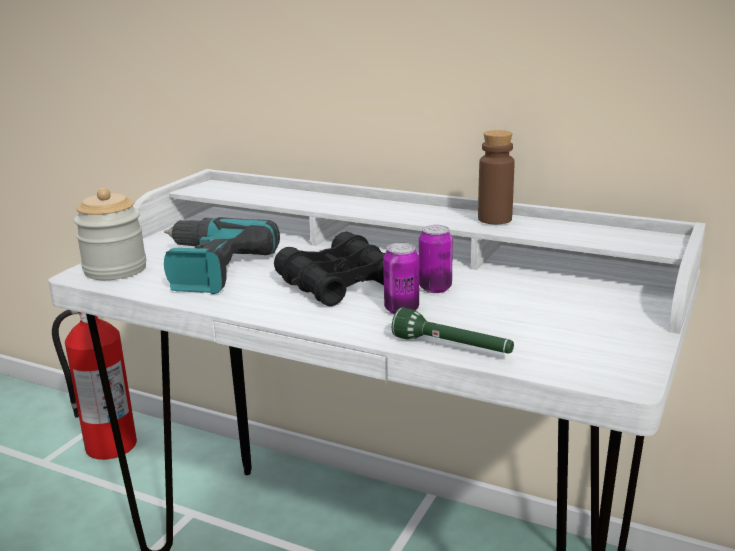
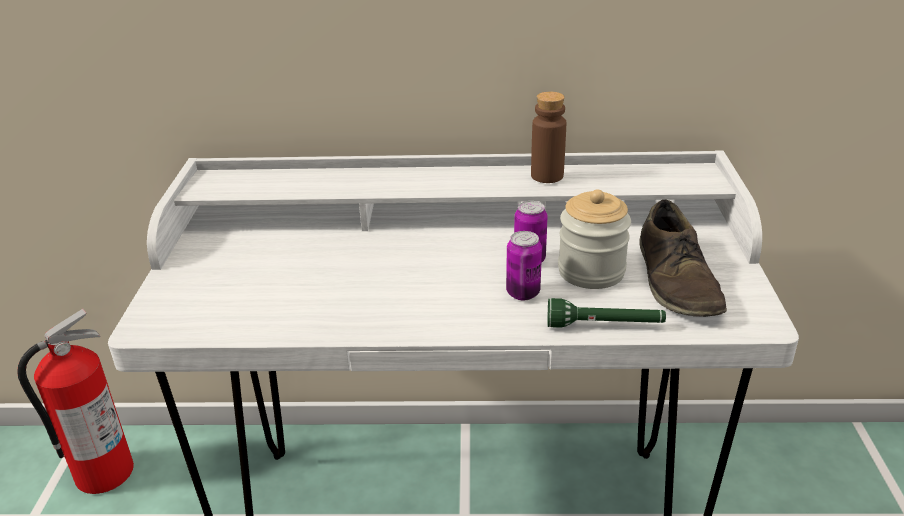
camera: 25 degrees left, 10 degrees up
(115, 269) = (179, 312): jar -> jar (591, 271)
(208, 269) = (284, 287): power drill -> none
(340, 283) = (437, 274): black binoculars -> none
(569, 329) = (677, 280): none -> brown shoe

